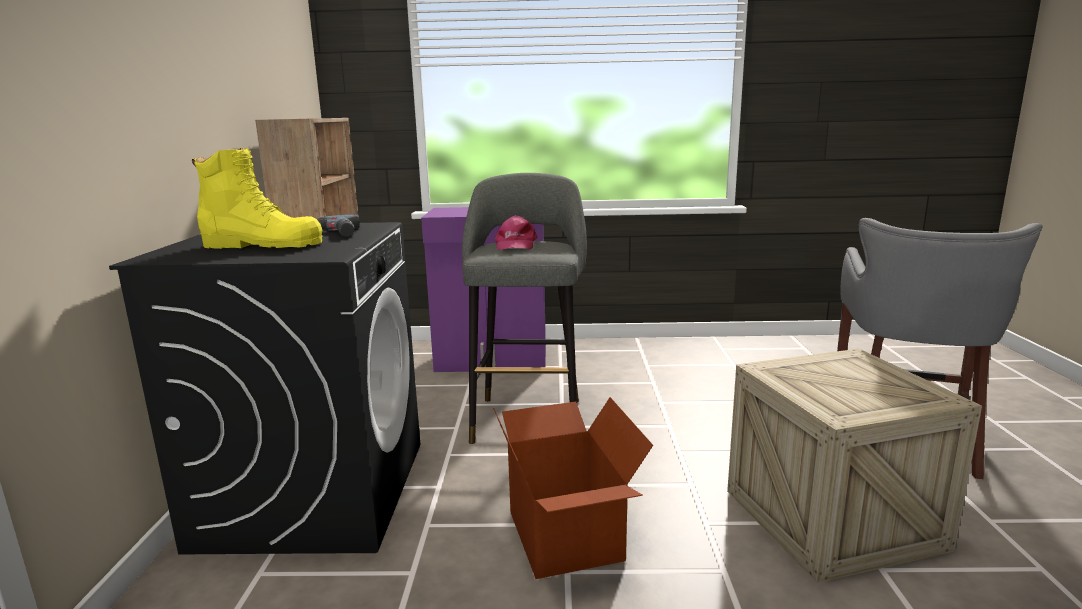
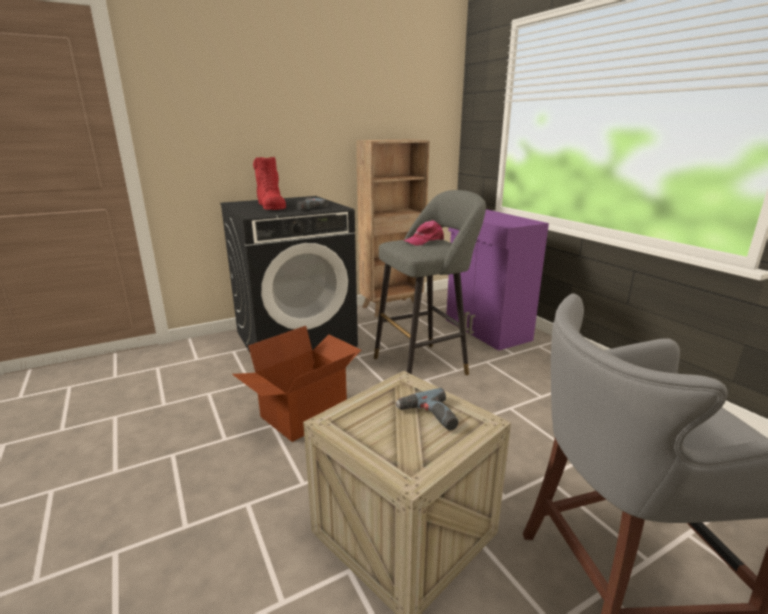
camera: 60 degrees right, 5 degrees up
(263, 245) = (271, 206): yellow boot -> red boot
(842, 373) = (428, 417): none -> power drill

